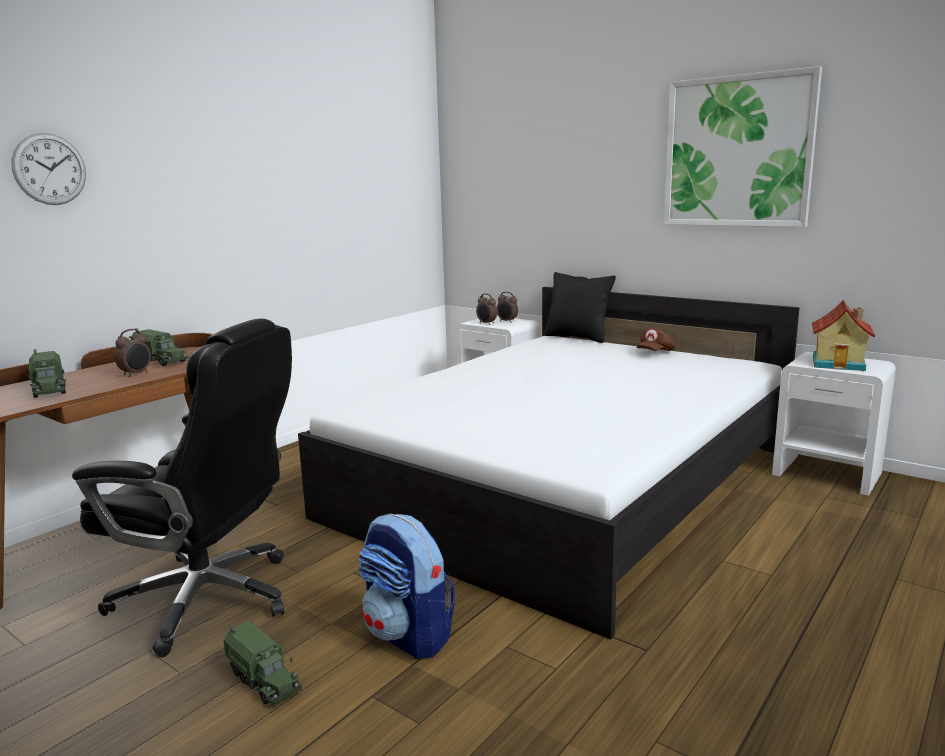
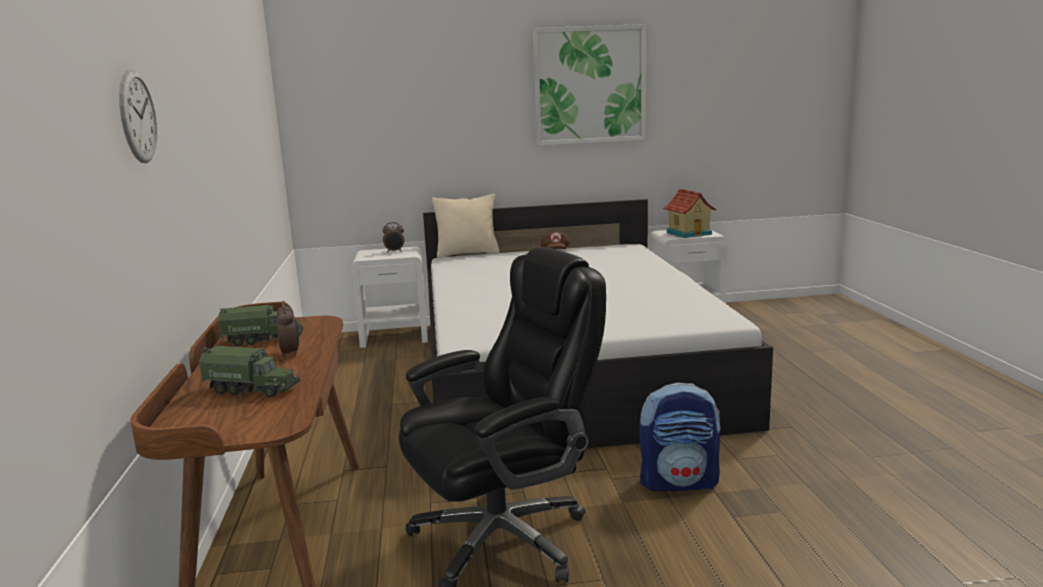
camera: 45 degrees left, 0 degrees up
(264, 680) = (662, 548): toy truck -> none
(486, 323) = (382, 256): alarm clock -> none
(577, 337) = (467, 254): black pillow -> beige pillow

